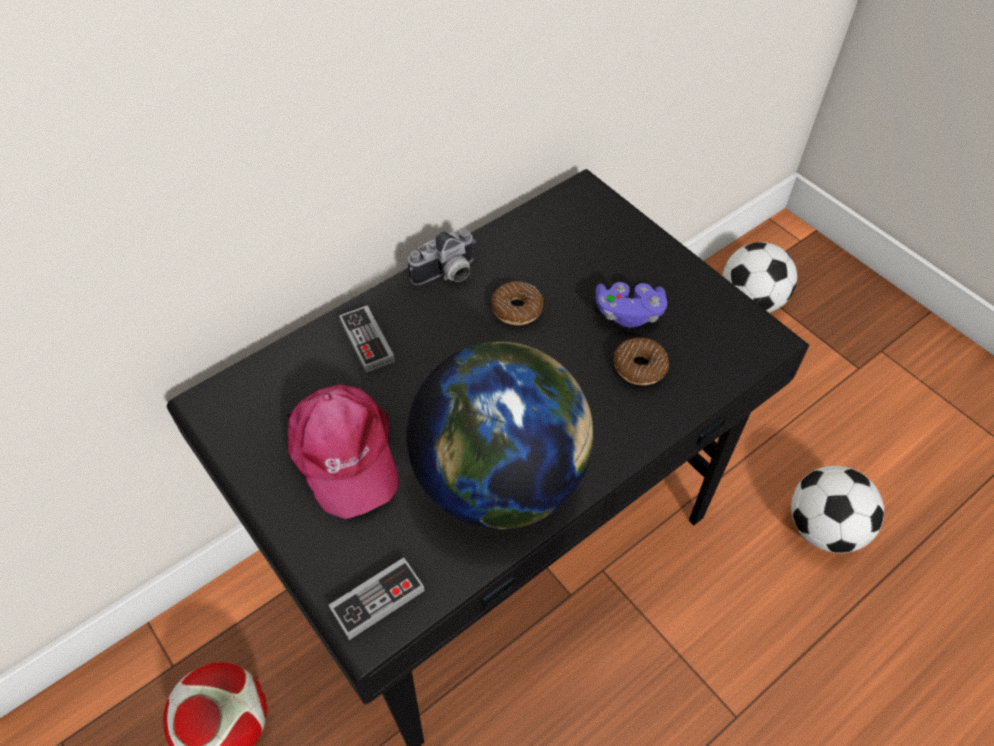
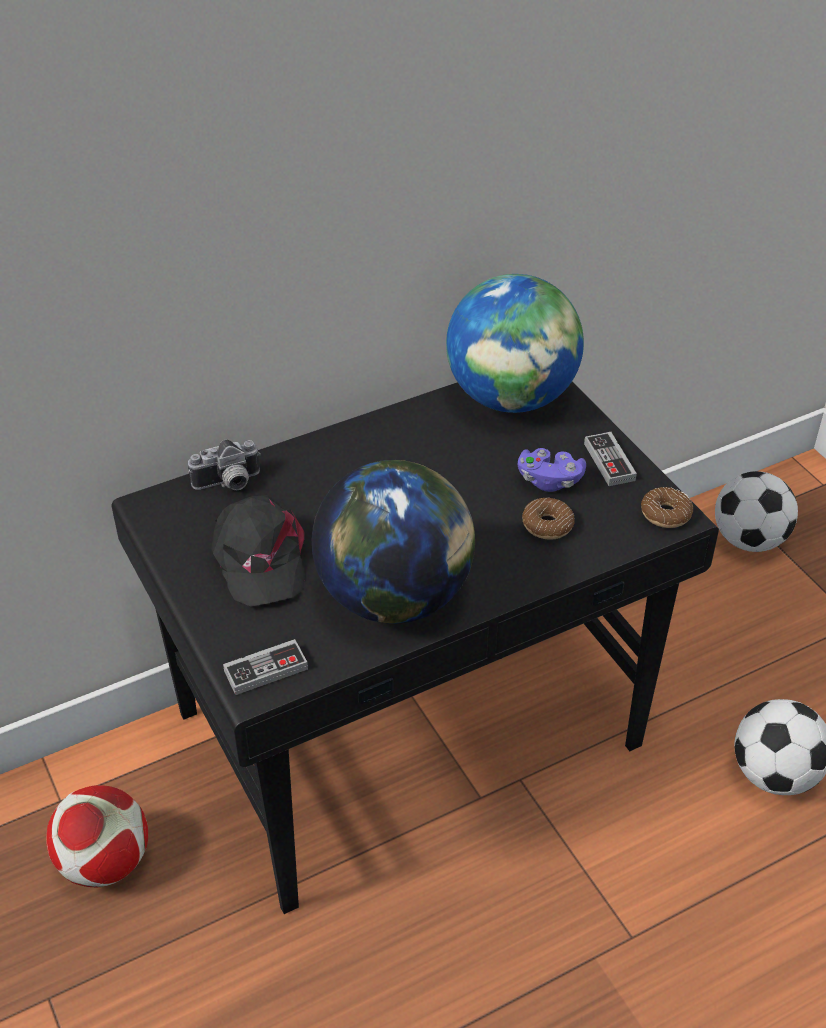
camera: 10 degrees right, 10 degrees down
(343, 453) = (259, 558): pink cap -> black cap
(367, 341) = (299, 474): game controller -> game controller (609, 462)
(447, 275) = (386, 429): camera -> camera (228, 484)
(517, 309) = (444, 464): donut -> donut (665, 514)
(566, 222) = (511, 397): none -> globe

